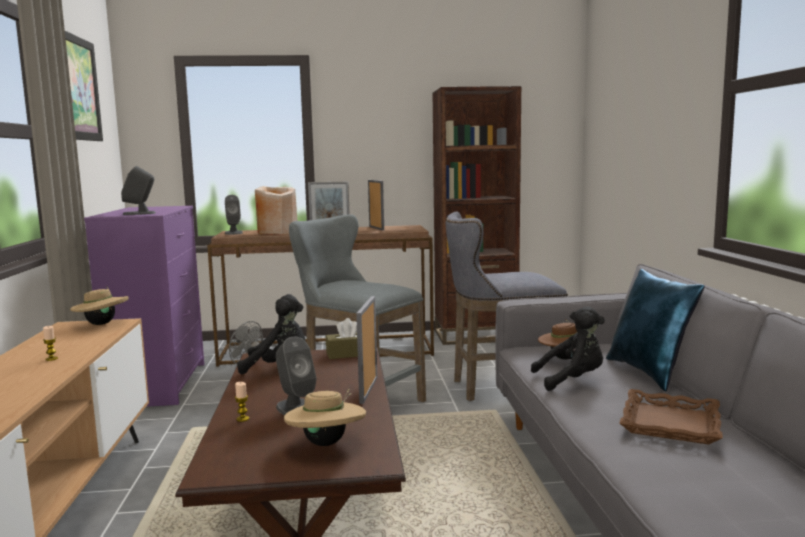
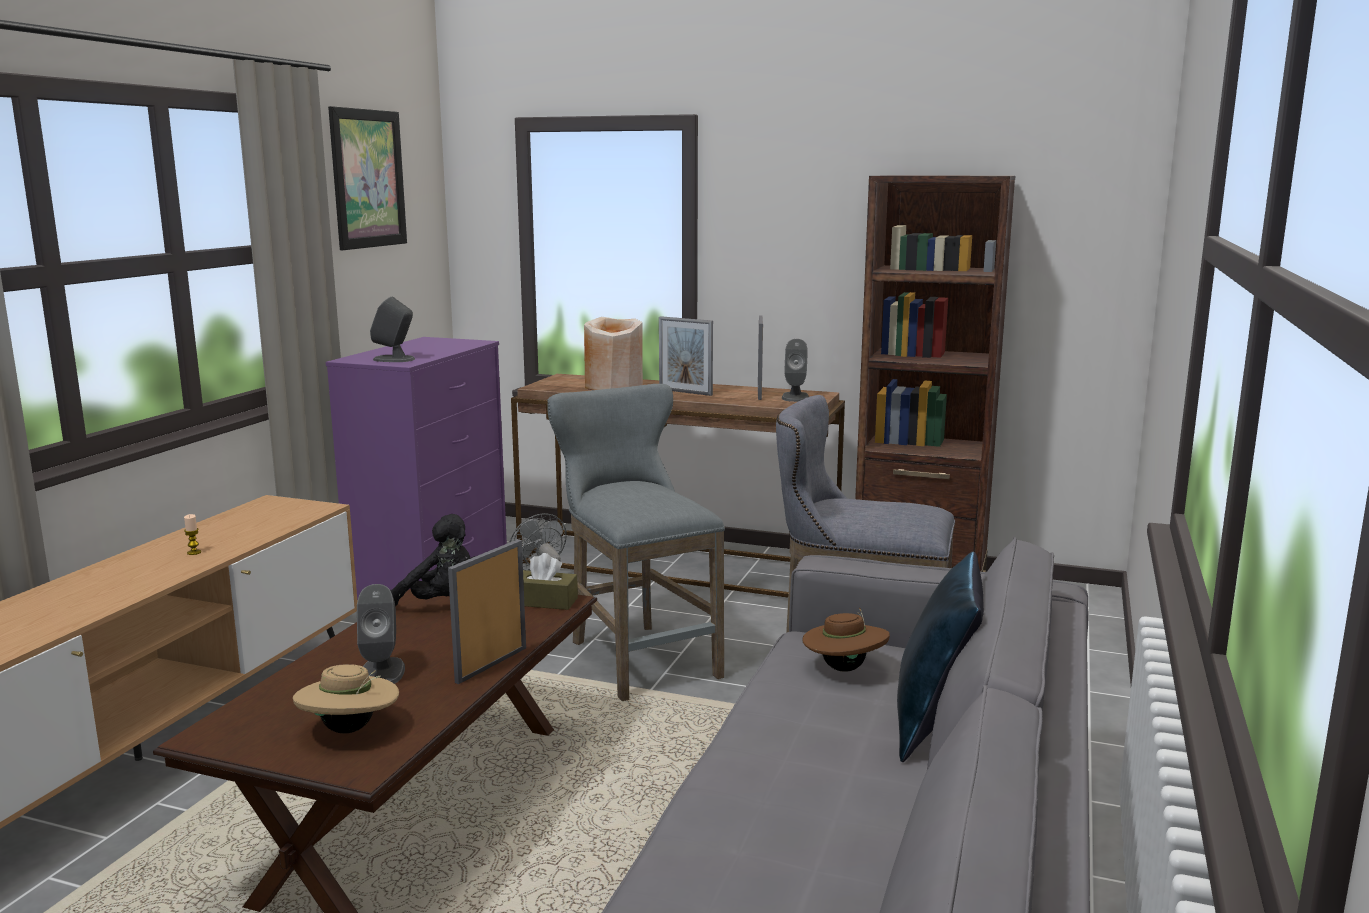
camera: 25 degrees right, 5 degrees up
(101, 324) = (300, 507): beige hat -> none
(233, 233) = (560, 380): grey speaker -> grey speaker (795, 397)
(242, 419) = (314, 673): candle -> none
(572, 380) = (796, 709): black plush toy -> none
(671, 424) = (821, 817): brown tray -> none

